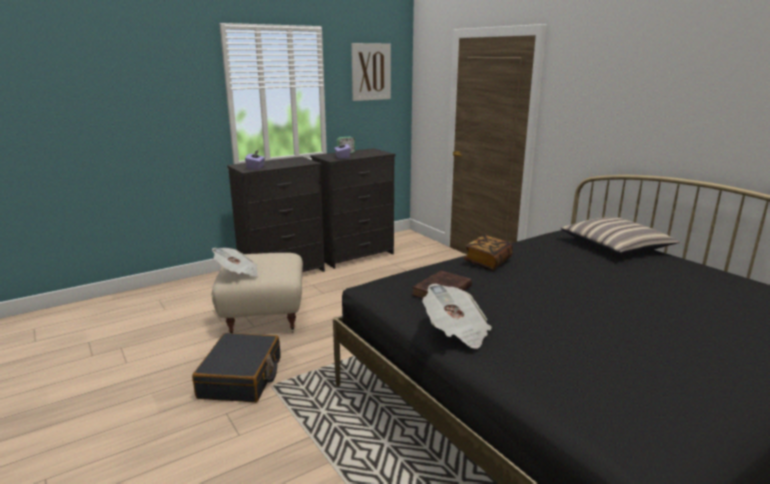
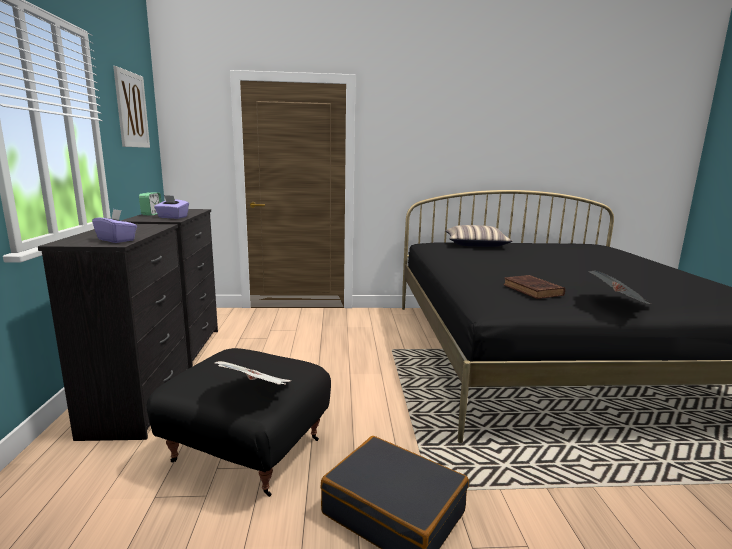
camera: 60 degrees left, 5 degrees down
(264, 316) = (247, 451): beige ottoman -> black ottoman
(487, 262) = (478, 269): book -> none

